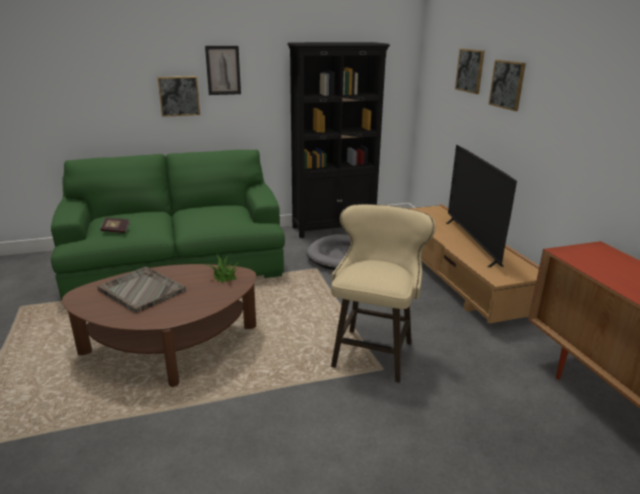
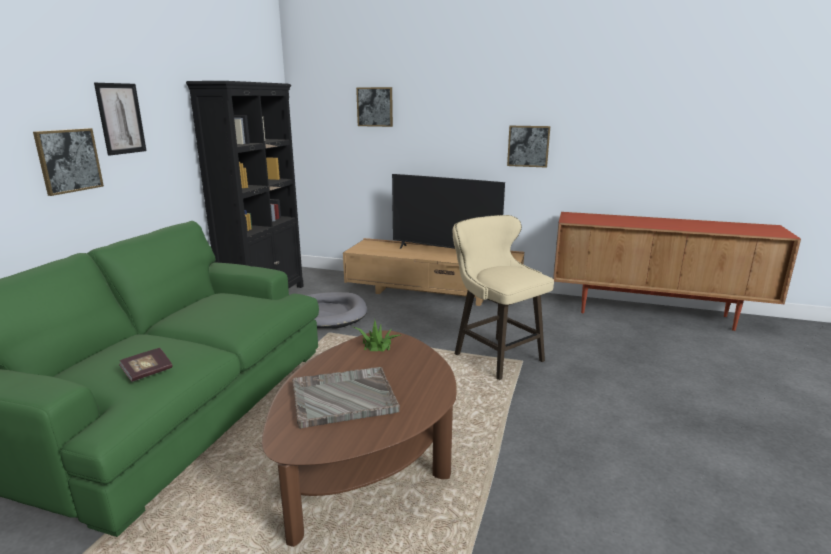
camera: 55 degrees left, 5 degrees down
(507, 84) = (430, 114): picture -> picture (528, 146)

